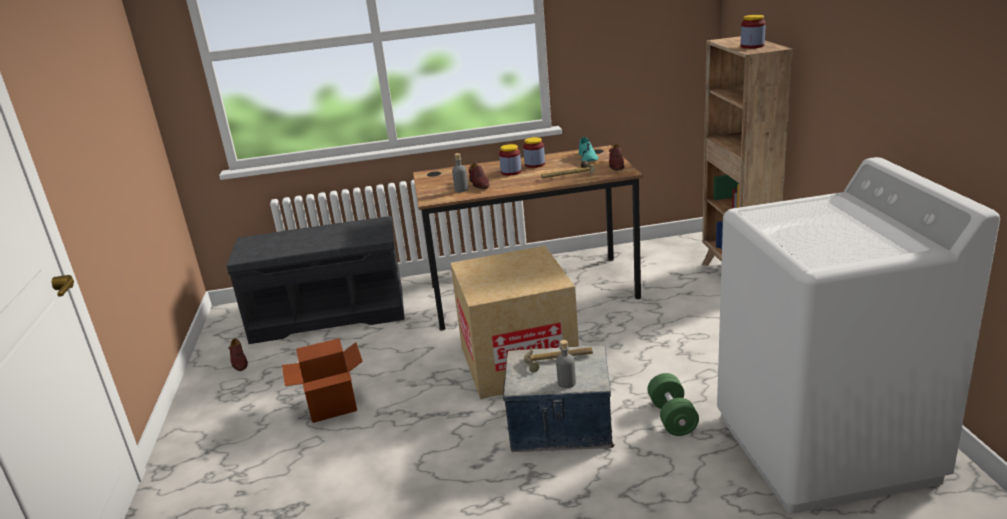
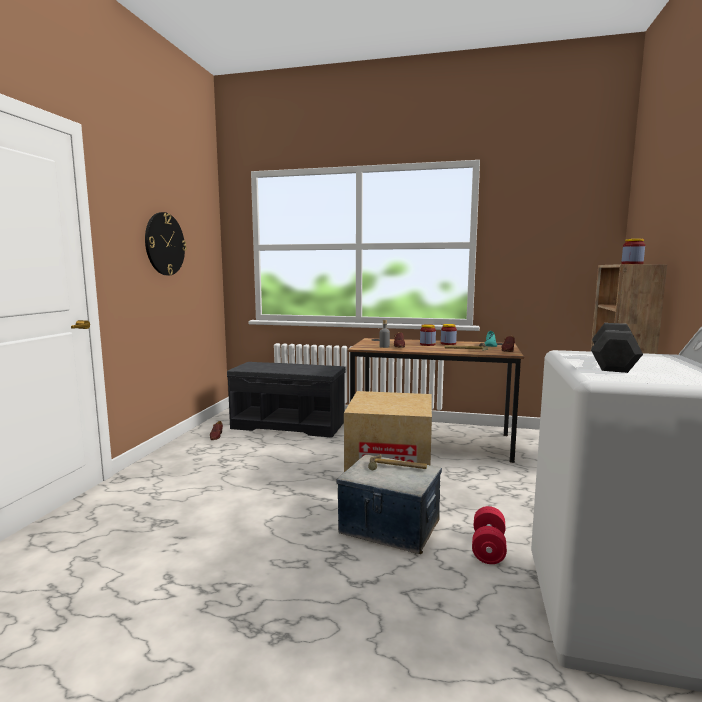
camera: 20 degrees right, 15 degrees down
(91, 99) = (164, 244): none -> wall clock
(332, 405) = (246, 471): cardboard box -> none
(566, 383) = (390, 482): grey bottle -> none
(672, 417) = (488, 548): green dumbbell -> red dumbbell
(806, 227) = (613, 363): none -> grey dumbbell

